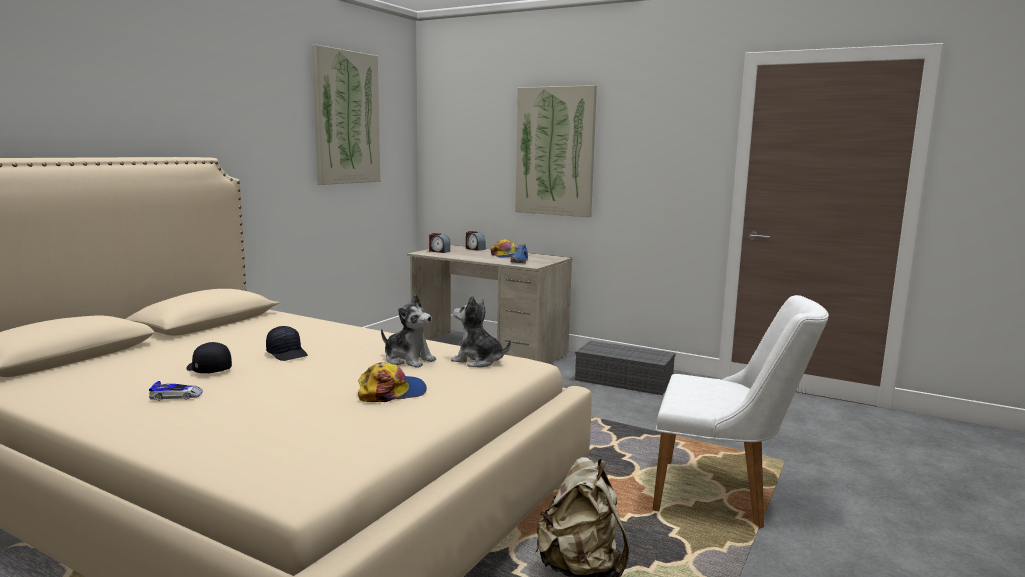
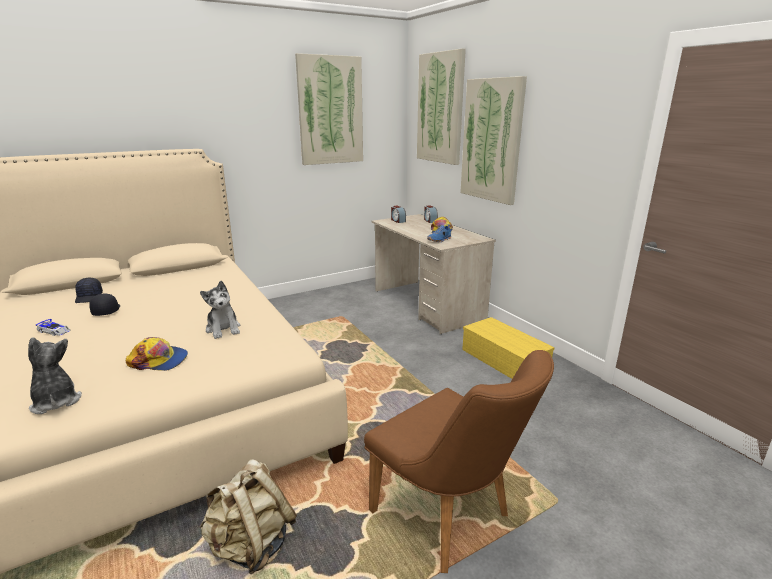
camera: 30 degrees right, 10 degrees up
(288, 354) = (167, 306): black cap -> black cap (89, 297)
(475, 119) = (440, 108): none -> picture
(478, 361) = (265, 341): plush toy -> plush toy (56, 401)
(625, 380) = (505, 360): grey storage box -> yellow storage box
(723, 496) = (450, 520): white chair -> brown chair

